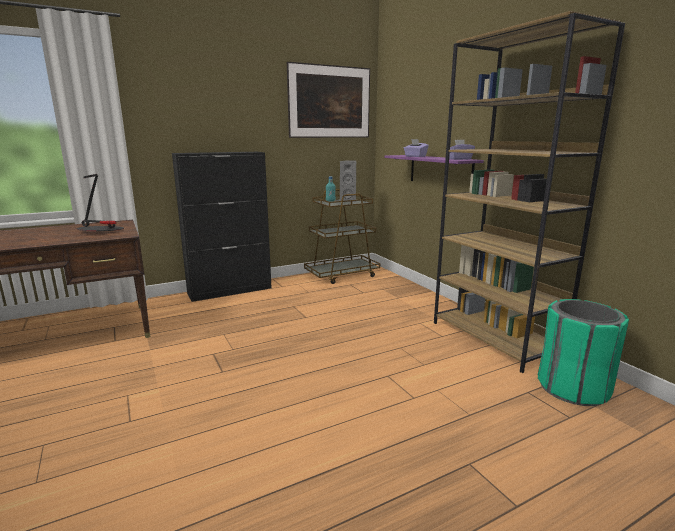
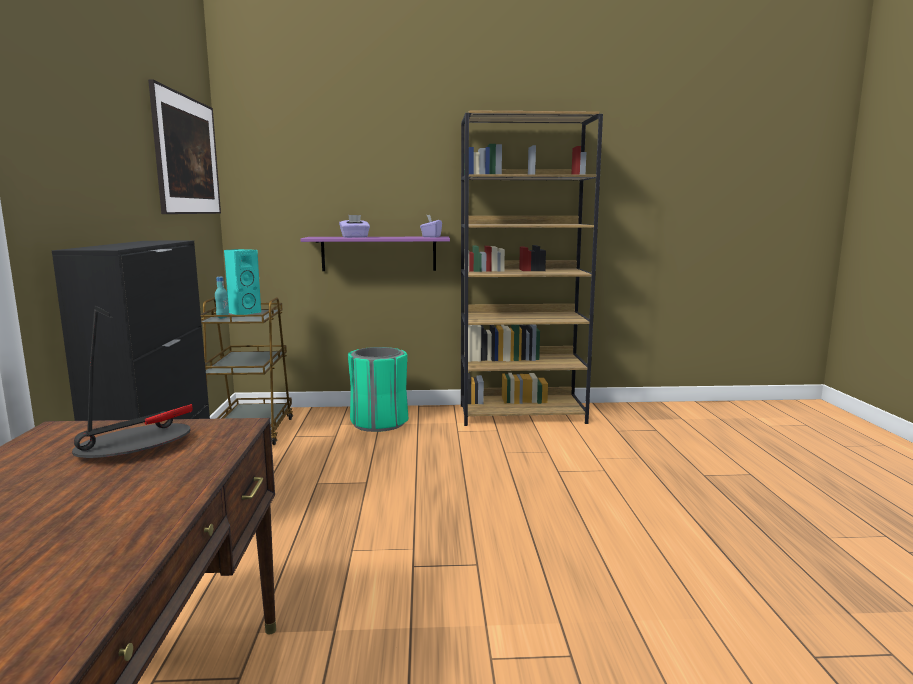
camera: 65 degrees left, 5 degrees down
(349, 201) = (243, 313): grey speaker -> turquoise speaker
(573, 388) = (619, 417): green trash can -> green trash can (379, 422)

